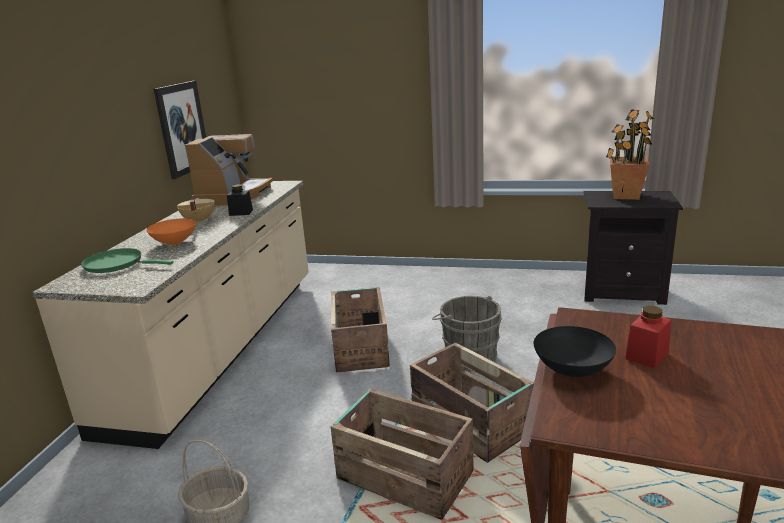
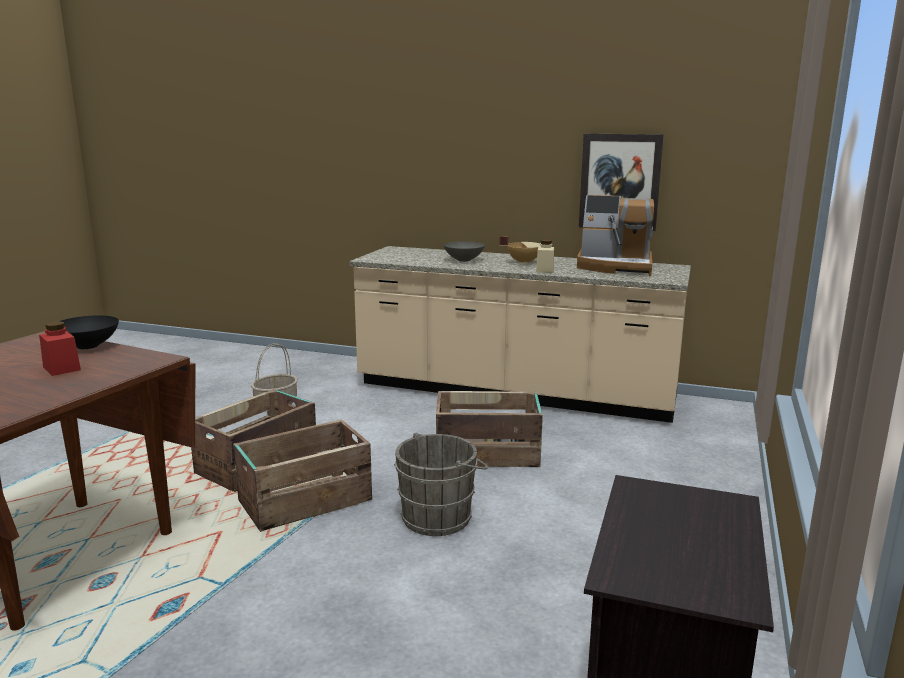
camera: 95 degrees right, 5 degrees down
(117, 264) = (422, 253): green frying pan -> none
(174, 242) = (463, 260): orange bowl -> grey bowl
(241, 212) = (545, 270): black jar -> beige jar
(625, 195) = (710, 537): potted plant -> none

